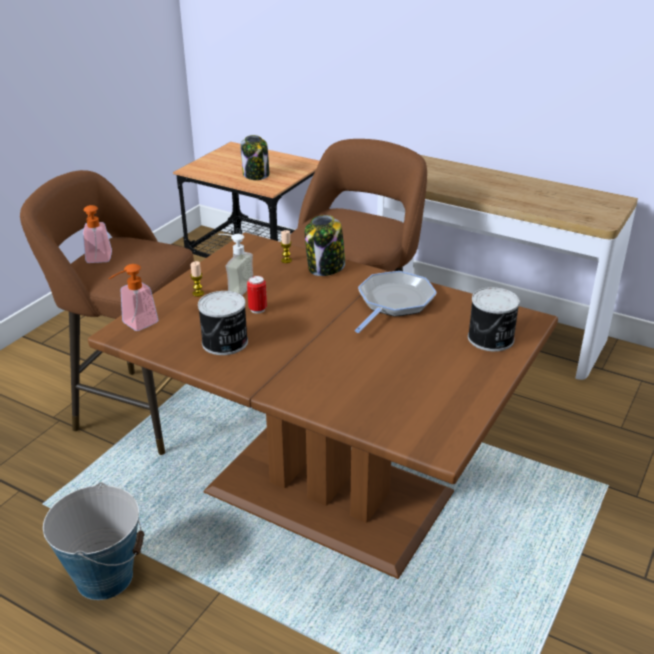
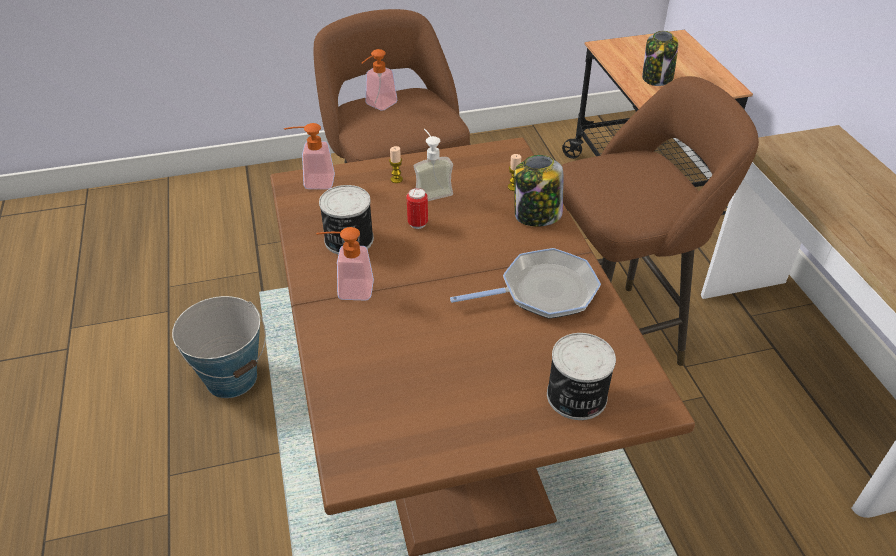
camera: 45 degrees right, 10 degrees up
(275, 367) = (348, 290): none -> soap dispenser

